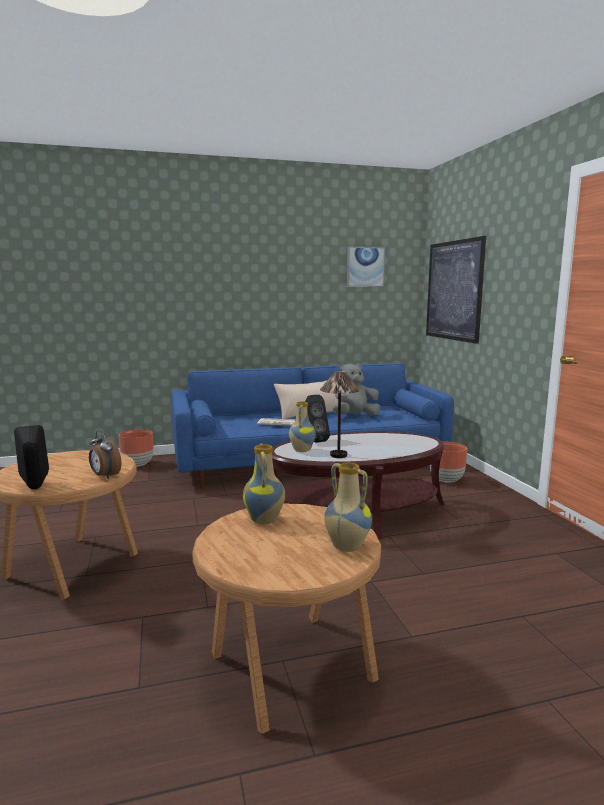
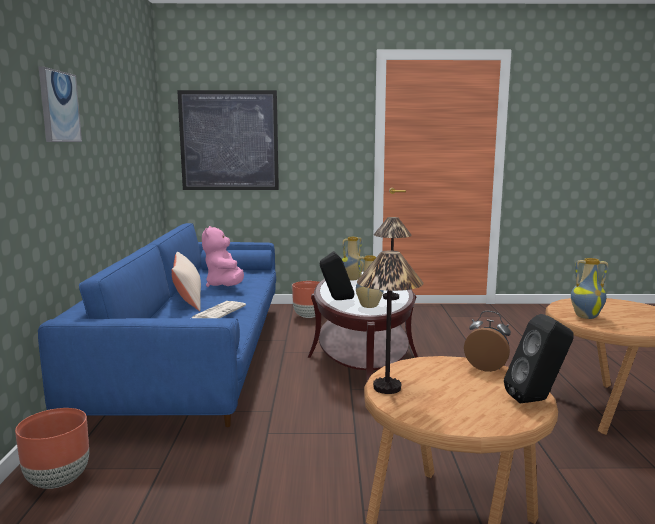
camera: 75 degrees left, 0 degrees up
(75, 454) = (387, 388): none -> table lamp
(105, 476) = (487, 367): alarm clock -> alarm clock turned 120 degrees counterclockwise
(346, 547) = (619, 304): vase -> vase (352, 279)
(355, 416) = (225, 286): grey plush toy -> pink plush toy
(365, 267) = (137, 111): picture -> picture (59, 107)

